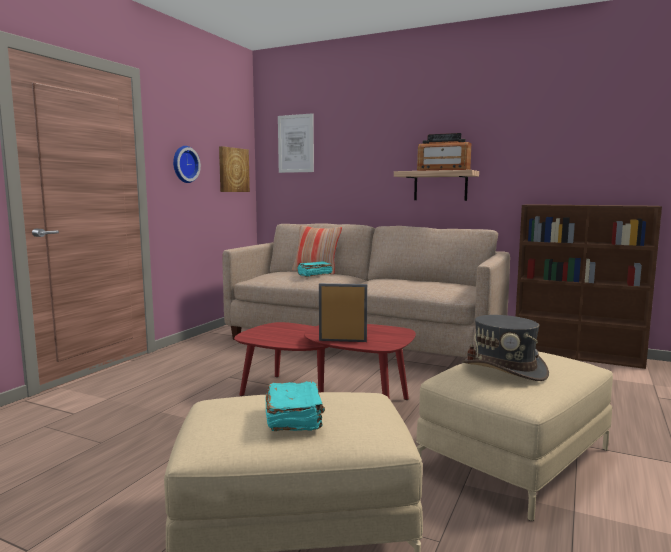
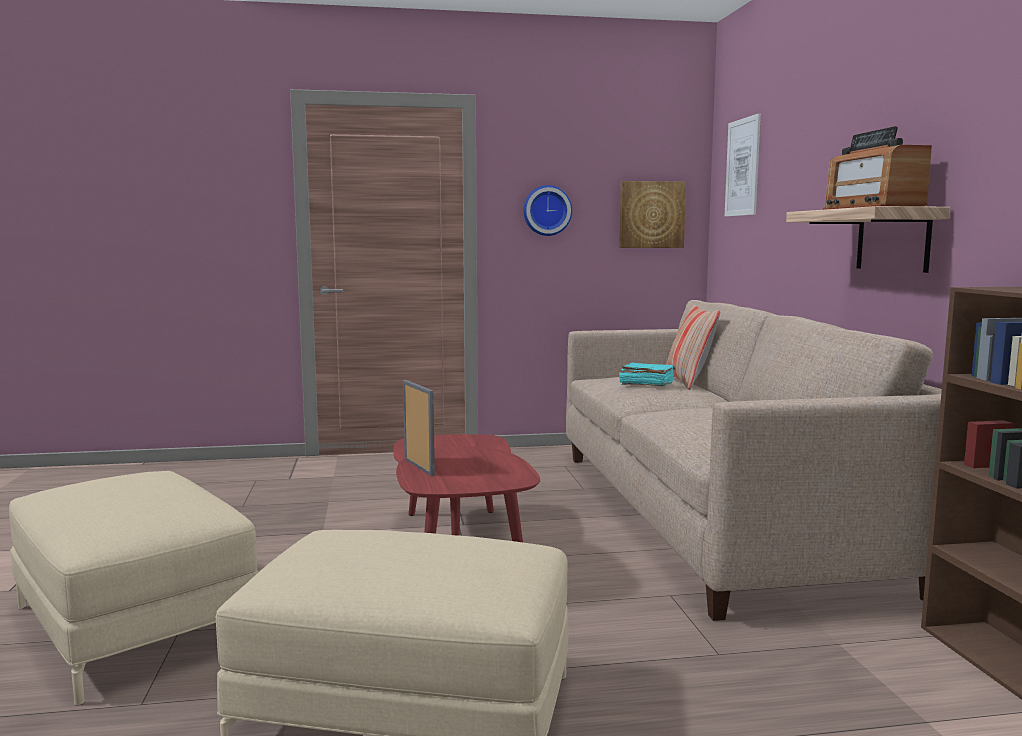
camera: 55 degrees right, 0 degrees up
(294, 419) = (104, 498): turquoise book -> none
(504, 369) = (366, 550): grey hat -> none

